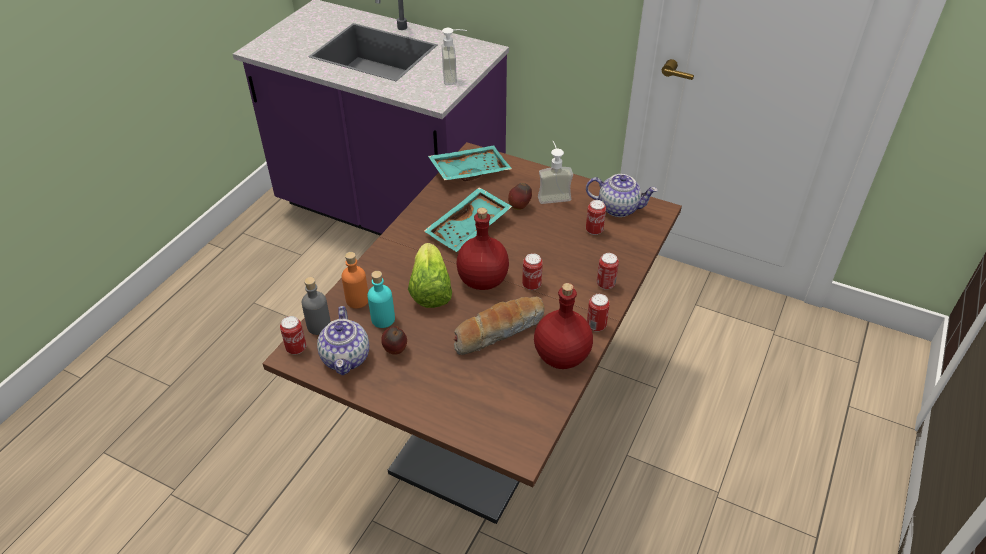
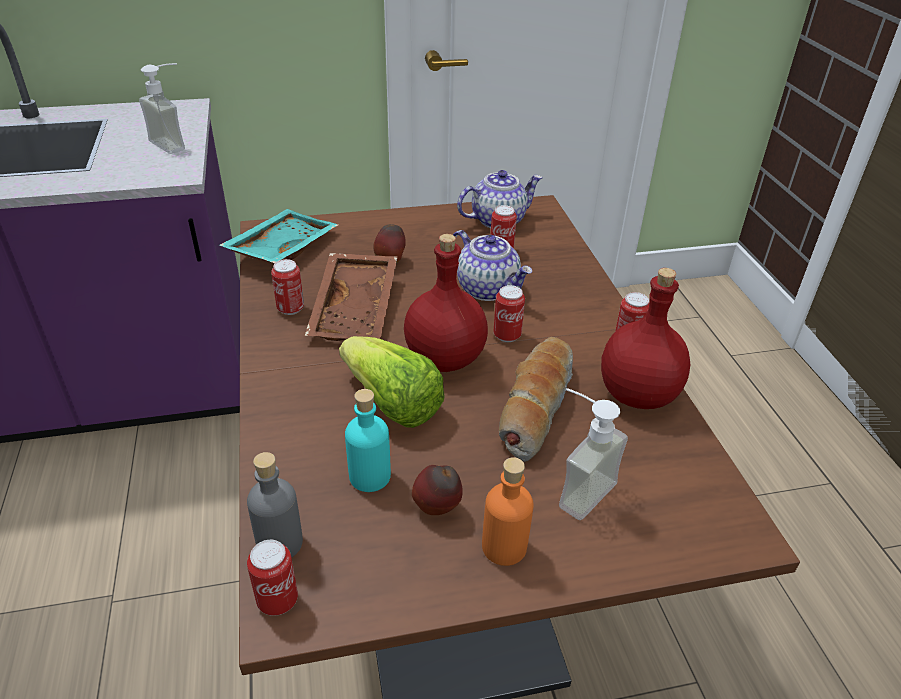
camera: 40 degrees left, 5 degrees down
(346, 358) = (377, 563): teapot -> teapot (488, 289)
(357, 300) = (301, 472): orange bottle -> orange bottle (504, 547)
(469, 228) = (357, 309): turquoise tray -> brown tray
(552, 195) = (413, 235): soap dispenser -> soap dispenser (576, 487)
(605, 284) = (581, 297): can -> can (290, 309)

